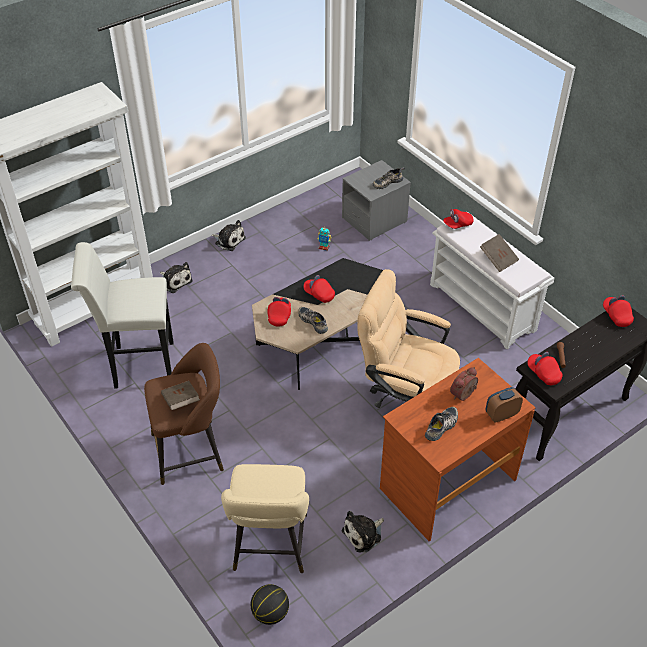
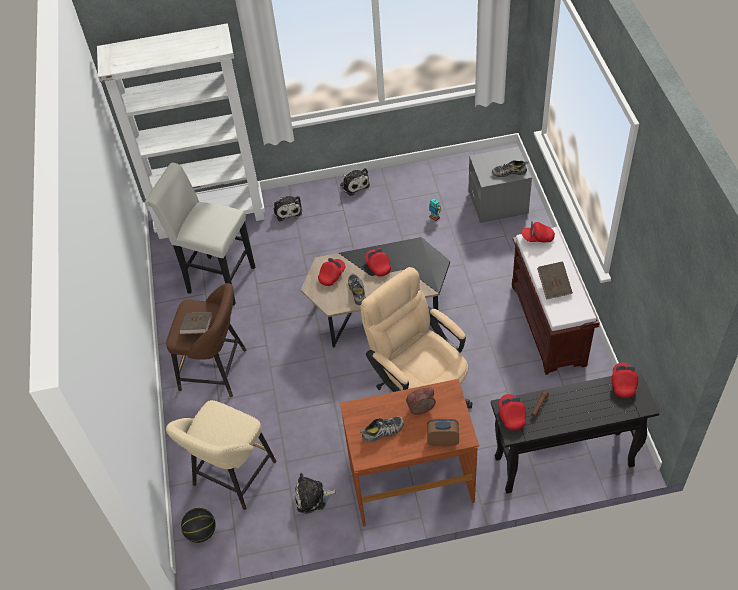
camera: 30 degrees right, 5 degrees up
(483, 307) = (549, 325): white bench -> brown bench

